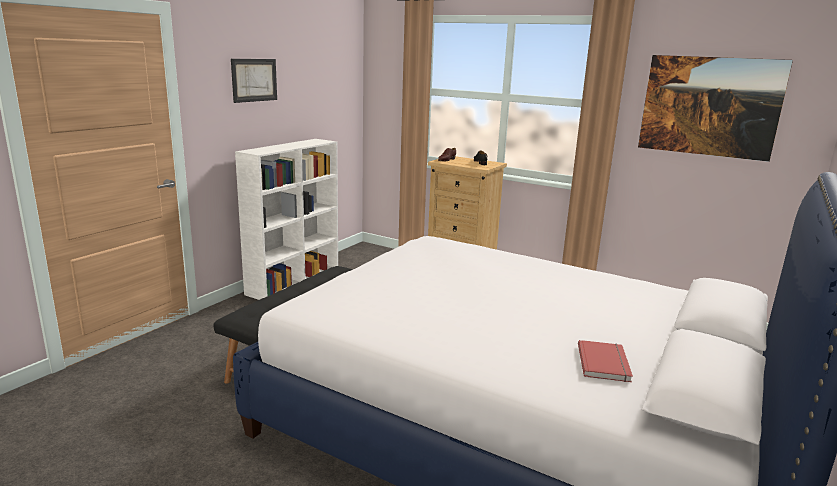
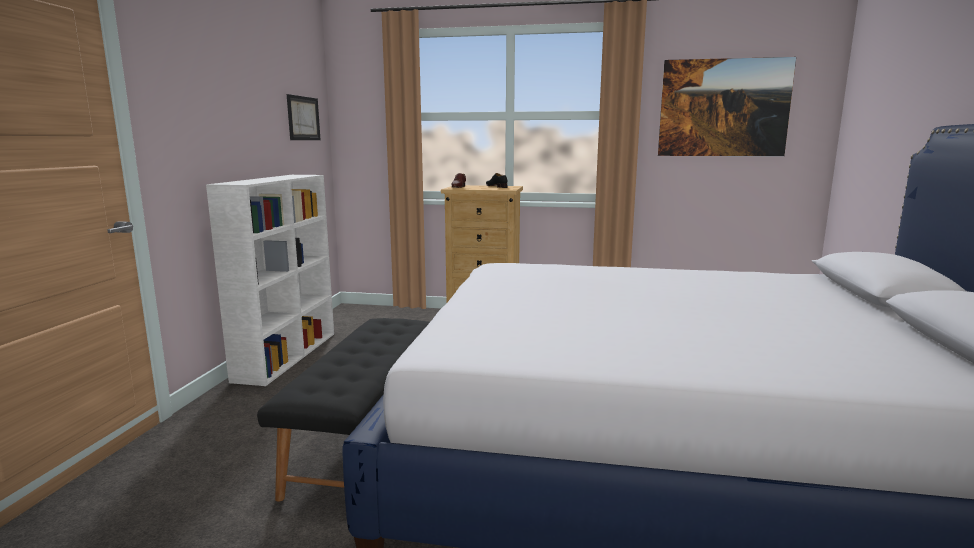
camera: 20 degrees left, 5 degrees down
(254, 80) = (219, 91): picture -> picture (303, 118)
(605, 363) = (863, 343): red book -> none

